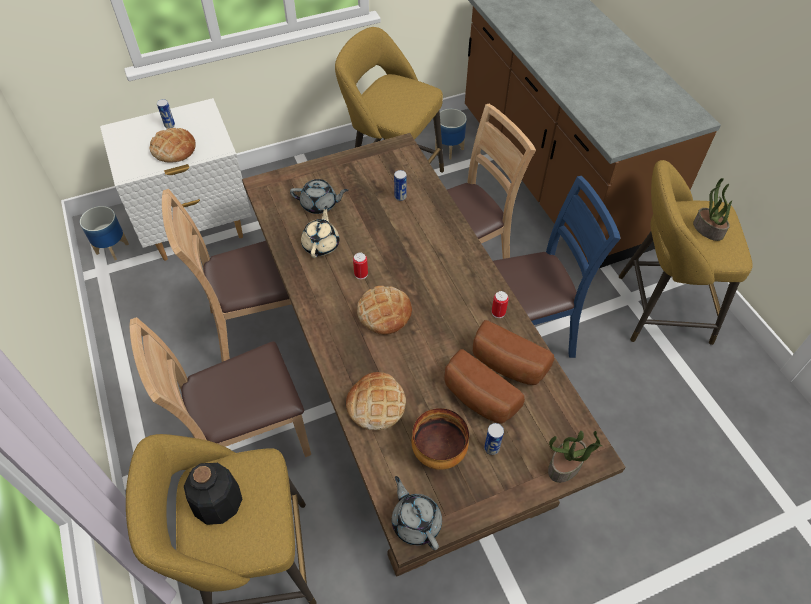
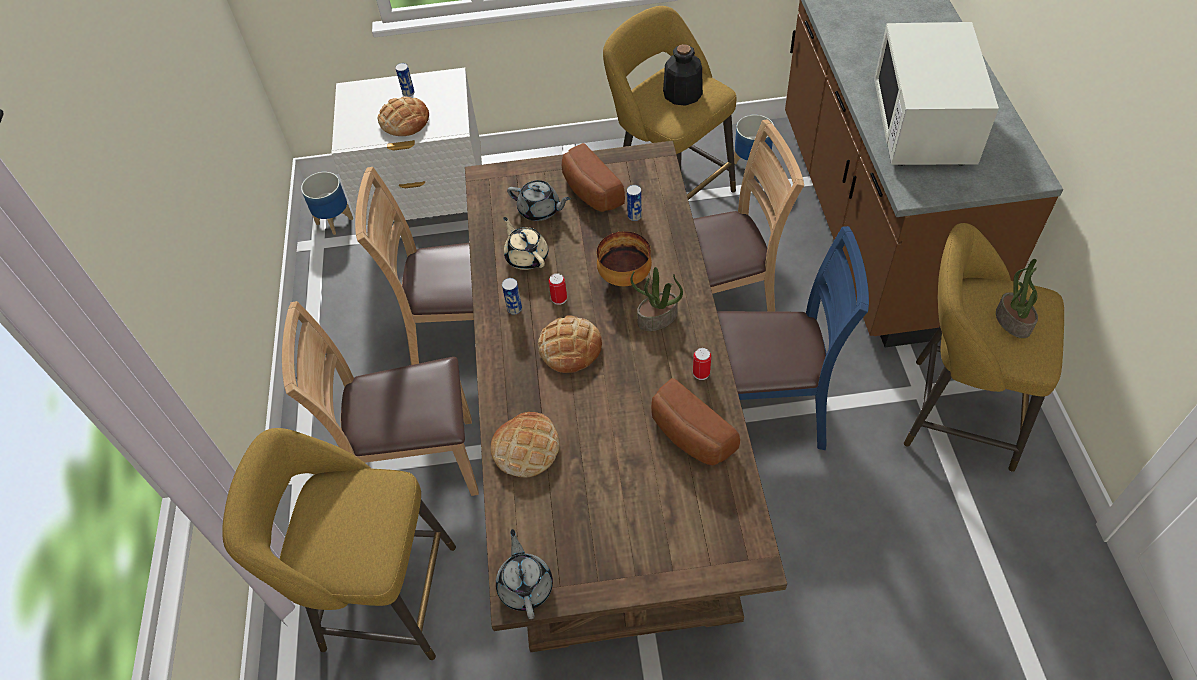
camera: 20 degrees right, 0 degrees up
(217, 502) = (332, 514): bottle -> bottle (682, 94)
(321, 244) = (526, 256): beige teapot -> beige teapot turned 60 degrees counterclockwise
(438, 452) = (576, 516): bowl -> bowl (624, 277)
(477, 398) = (641, 467): bread -> bread (589, 192)
(491, 448) = (637, 525): can -> can (514, 309)
(565, 466) = (715, 565): potted plant -> potted plant (657, 319)
(605, 92) = (923, 126): none -> white microwave

